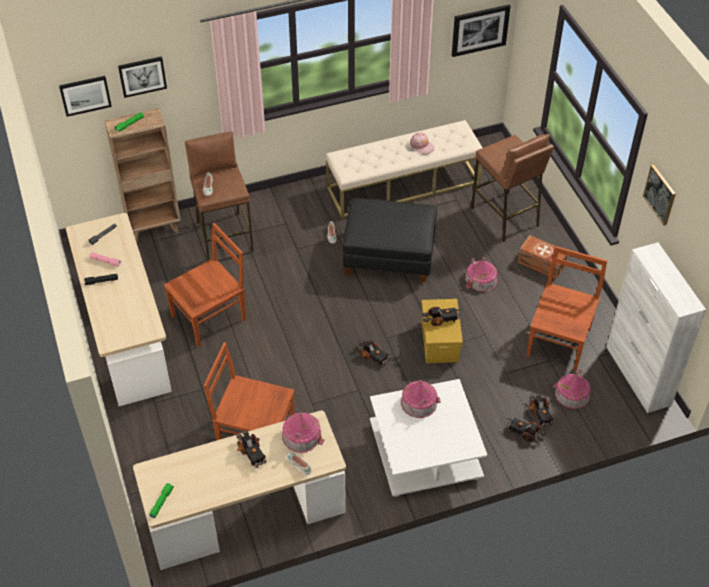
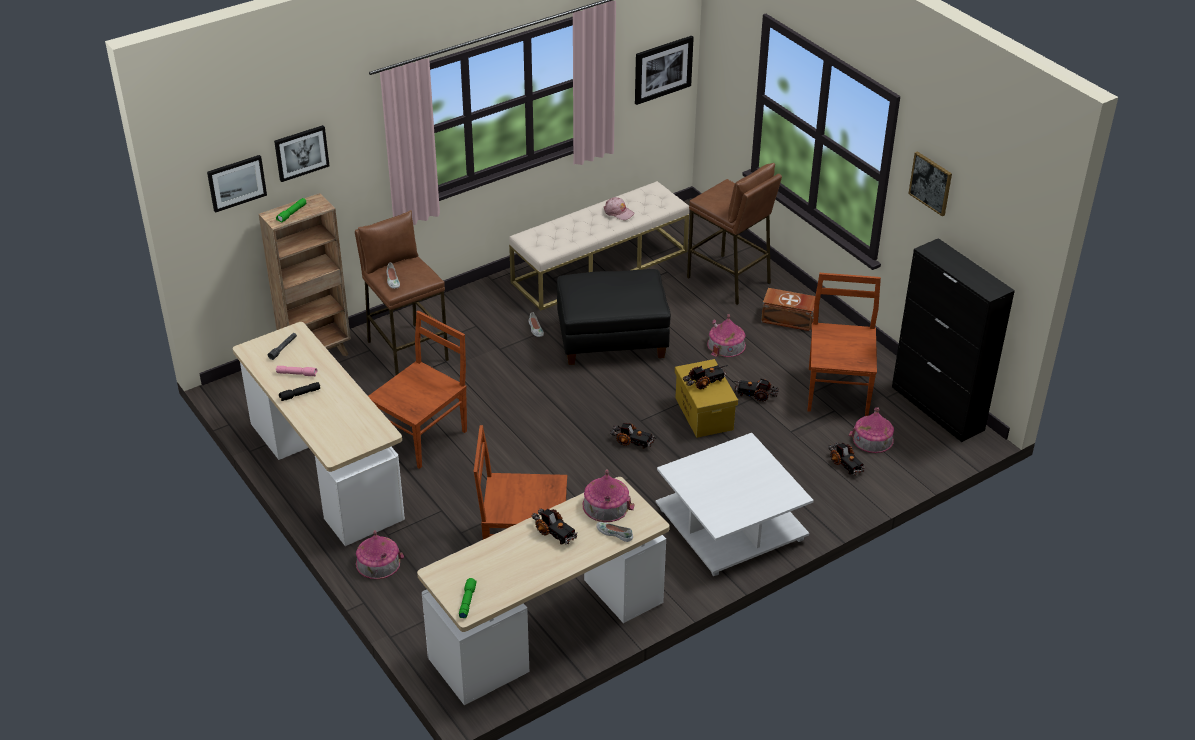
camera: 15 degrees left, 10 degrees down
(419, 402) = (715, 463): toy house -> toy house (378, 562)
(524, 433) = (835, 486): toy truck -> toy truck (755, 394)
(638, 376) = (937, 408): white cabinet -> black cabinet

